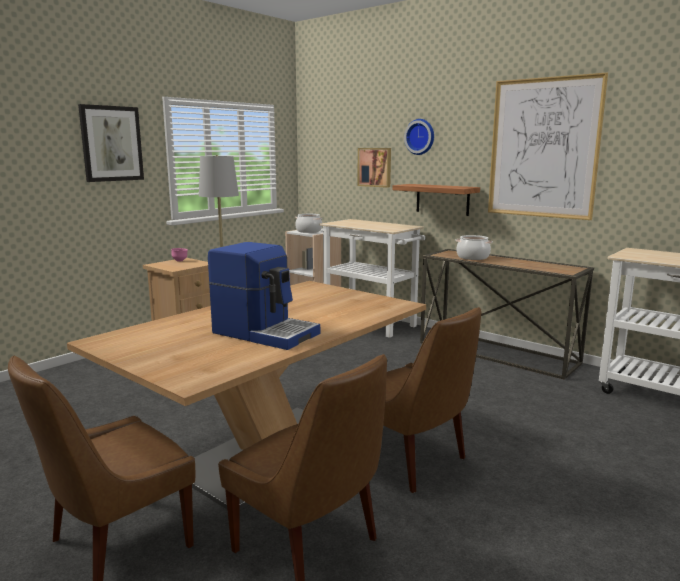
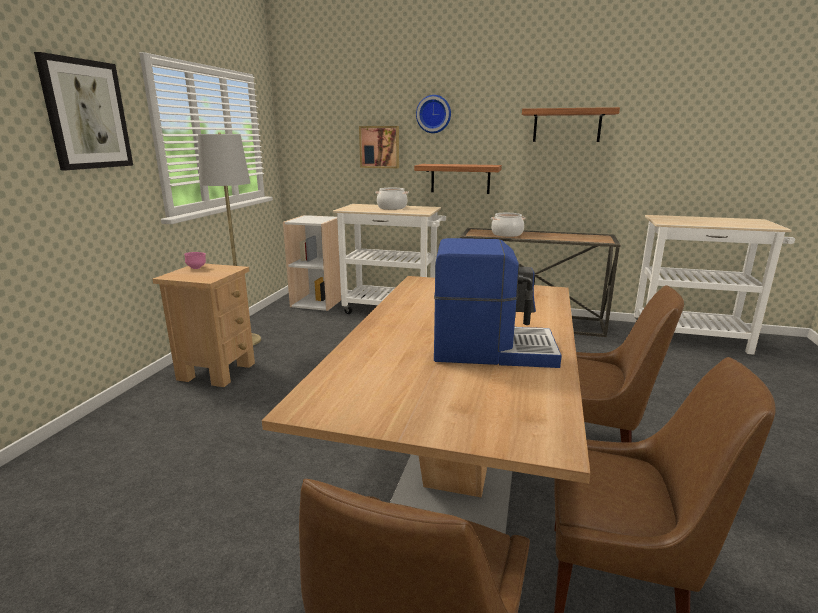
camera: 25 degrees left, 5 degrees up
(308, 231) = (308, 220): cooking pot -> cooking pot (392, 208)
(543, 148) = (567, 125): picture -> shelf

